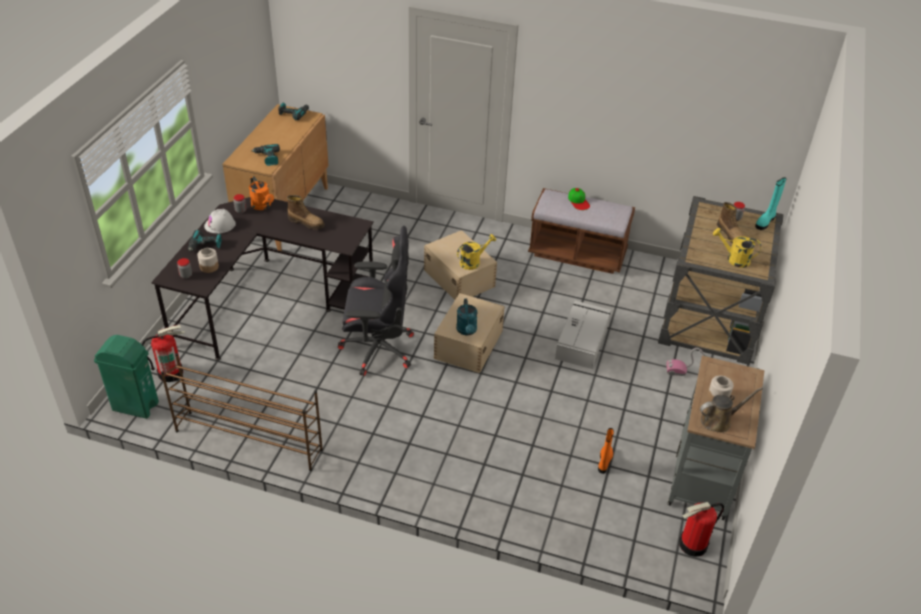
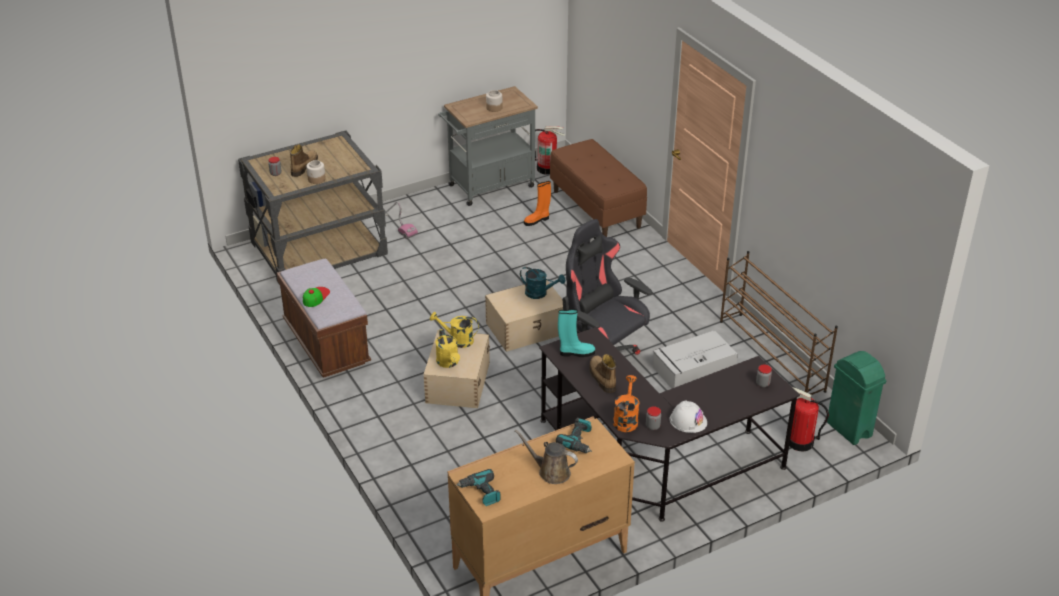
camera: 135 degrees left, 5 degrees down
(205, 246) = (721, 405): power drill -> none
(209, 267) = (734, 381): jar -> jar (316, 179)
(467, 331) = (540, 293): turquoise watering can -> turquoise watering can turned 75 degrees clockwise
(574, 518) = (597, 209): none -> brown bench
(582, 340) = (437, 284): grey storage box -> grey storage box (693, 369)
(719, 420) = (513, 101): brown watering can -> brown watering can (551, 472)
(734, 259) = (336, 154): yellow watering can -> yellow watering can (449, 363)
(765, 222) = (262, 161): turquoise boot -> turquoise boot (576, 353)

